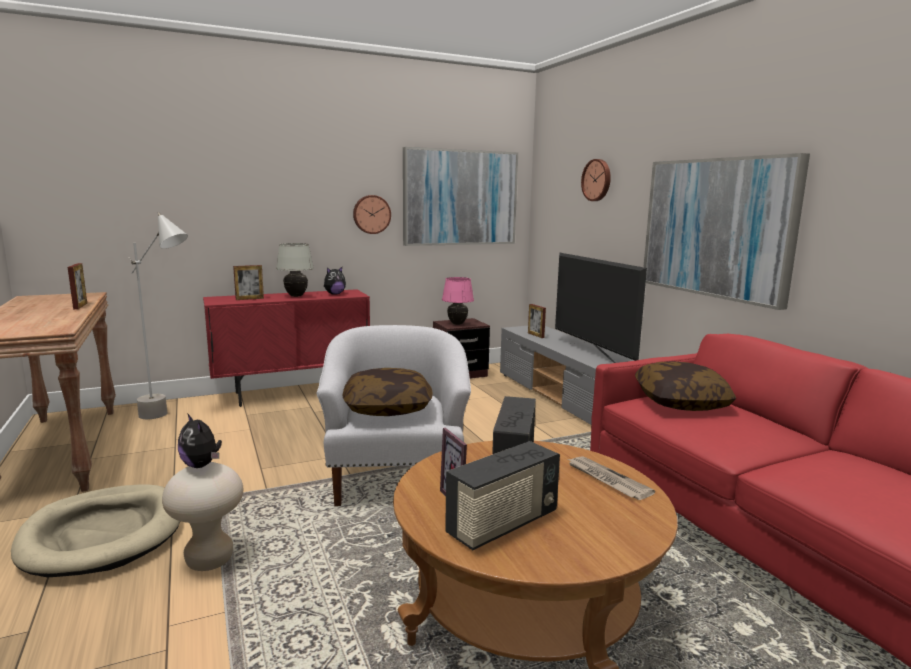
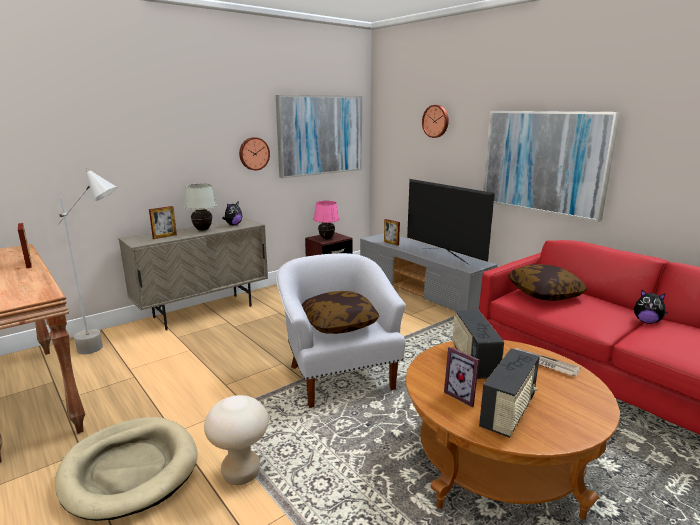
camera: 15 degrees left, 5 degrees up
(201, 465) = (235, 400): plush toy -> plush toy (646, 321)
(292, 393) = (204, 311): red cabinet -> beige cabinet

